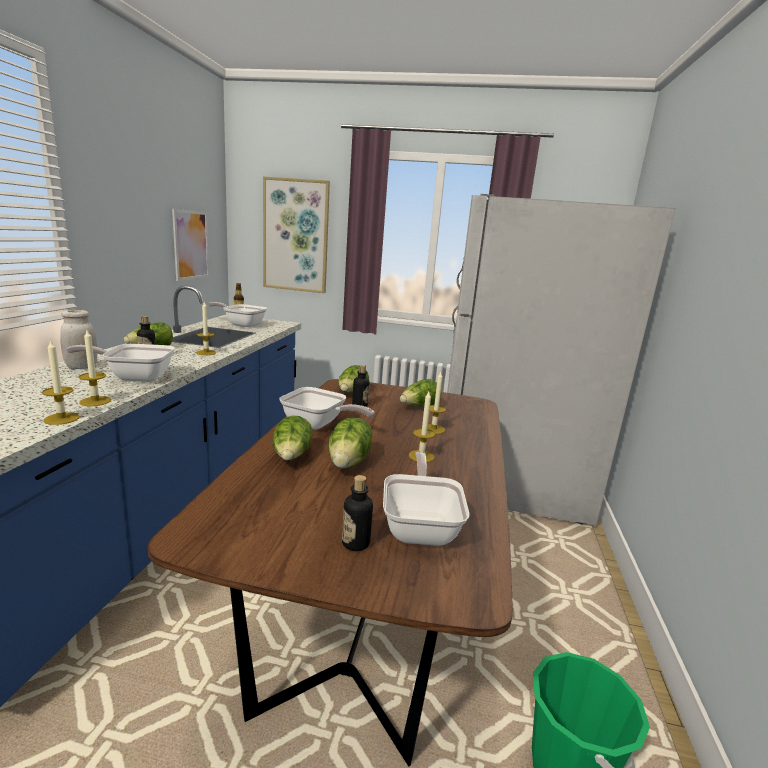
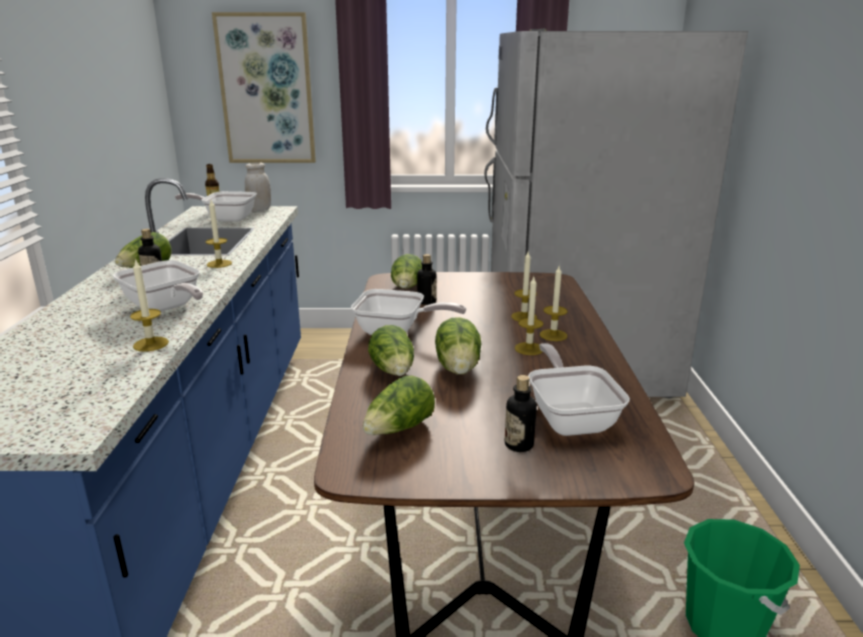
camera: 10 degrees left, 5 degrees up
(61, 418) = (134, 370): candle -> candle (553, 335)
(81, 367) = (86, 305): white jar -> white jar (259, 209)
(134, 377) = (165, 308): frying pan -> frying pan turned 120 degrees counterclockwise
(191, 245) = (134, 119): picture -> none
(419, 407) = (493, 293): lettuce -> lettuce (399, 429)

